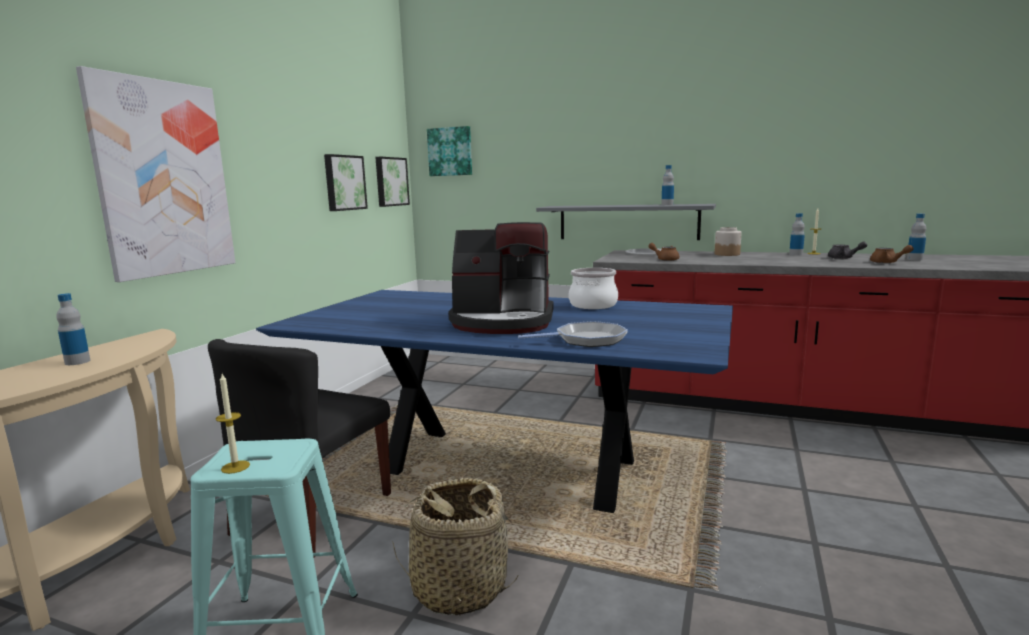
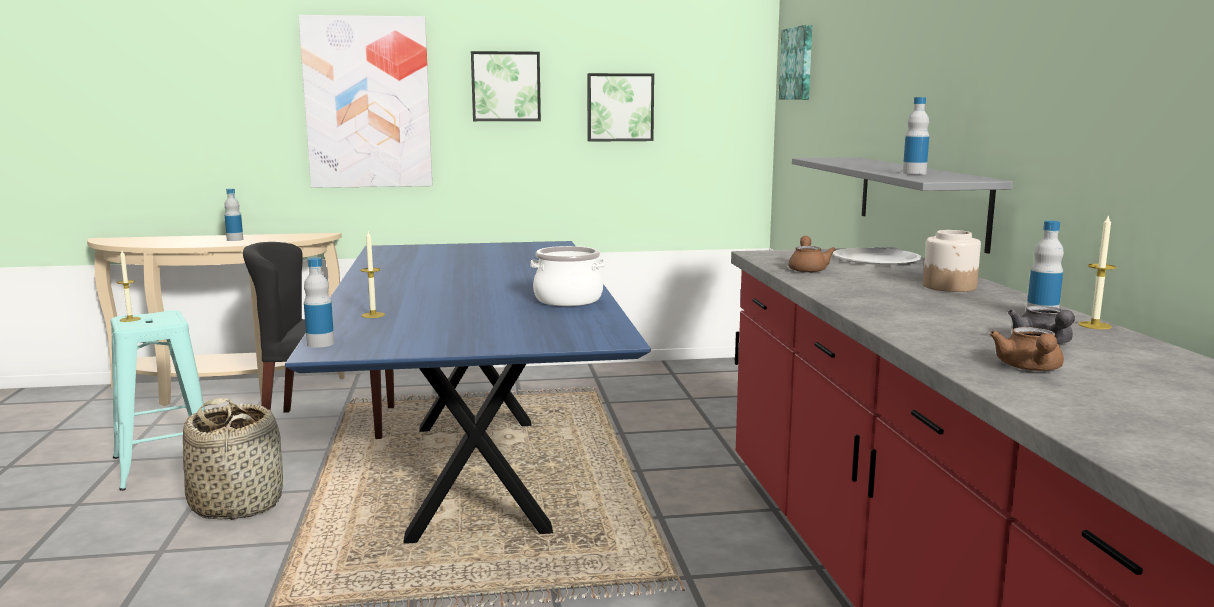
camera: 60 degrees right, 0 degrees up
(390, 181) = (721, 106): picture -> picture (505, 86)
(503, 322) = (437, 287): coffee machine -> none
(586, 340) = (373, 315): frying pan -> candle
(914, 259) = (1158, 388): bottle -> bottle (320, 344)

